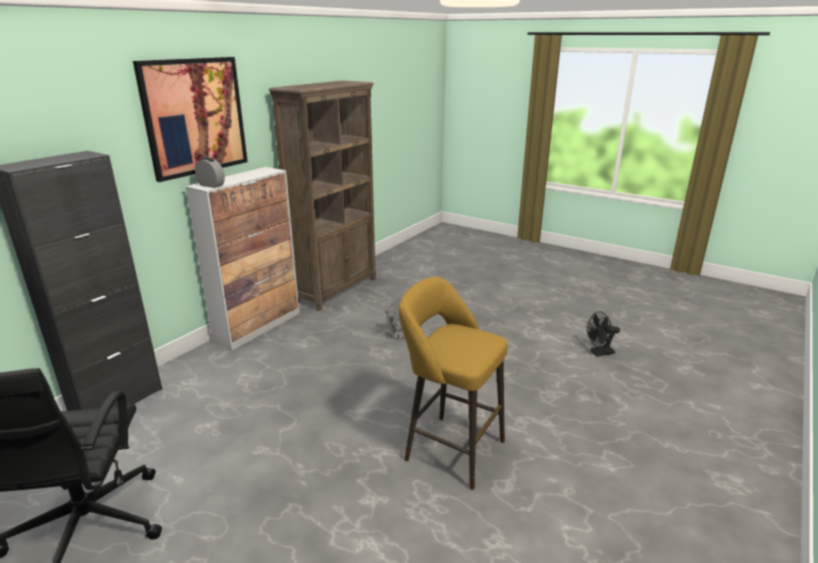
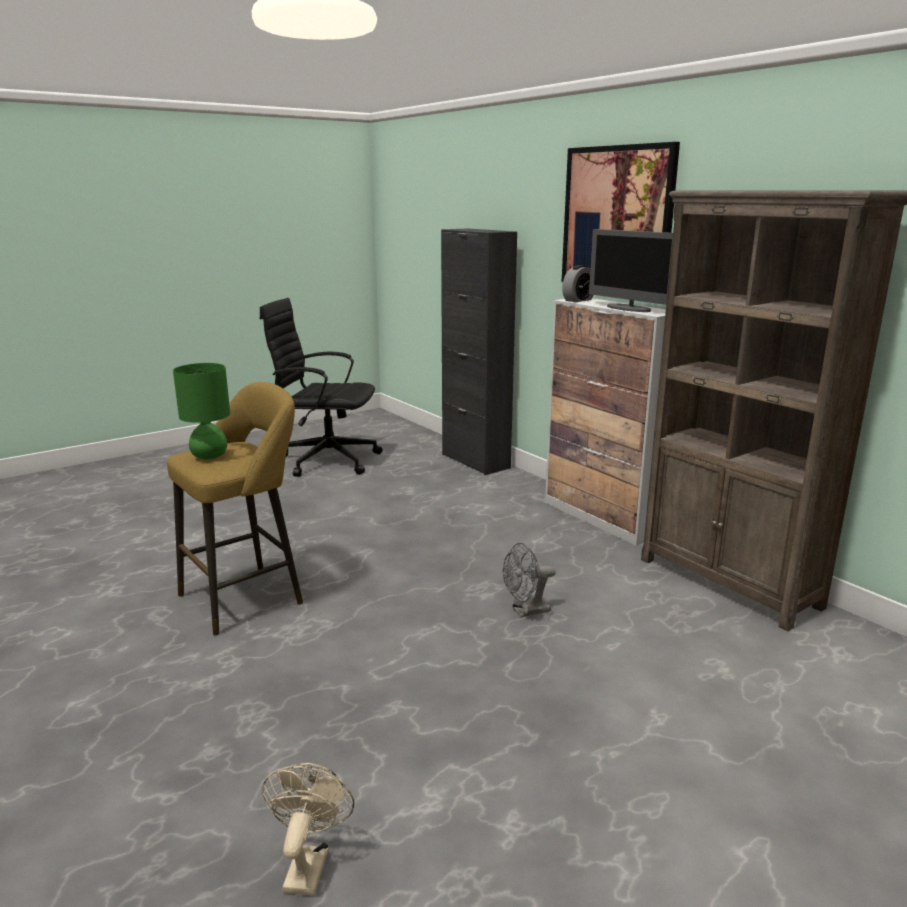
camera: 110 degrees right, 5 degrees down
(254, 175) = (628, 308): none -> monitor
(469, 346) = (209, 456): none -> green table lamp
(599, 353) = (308, 863): black fan -> beige fan

